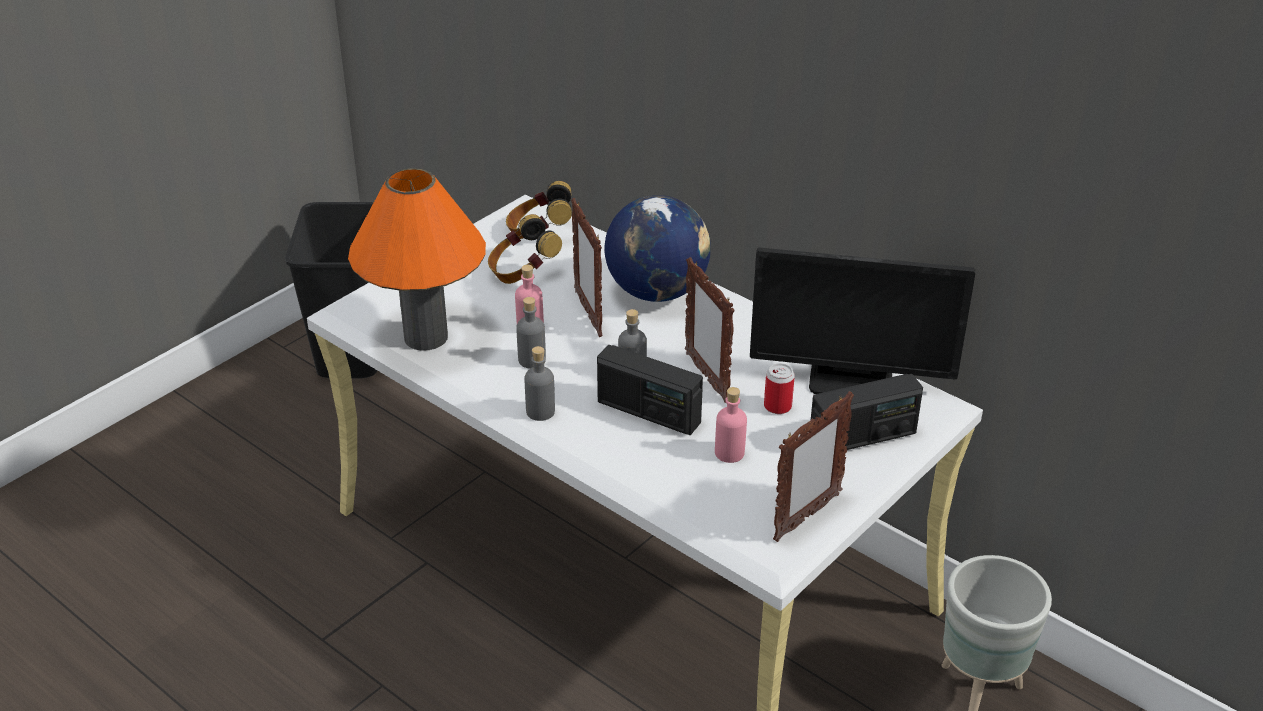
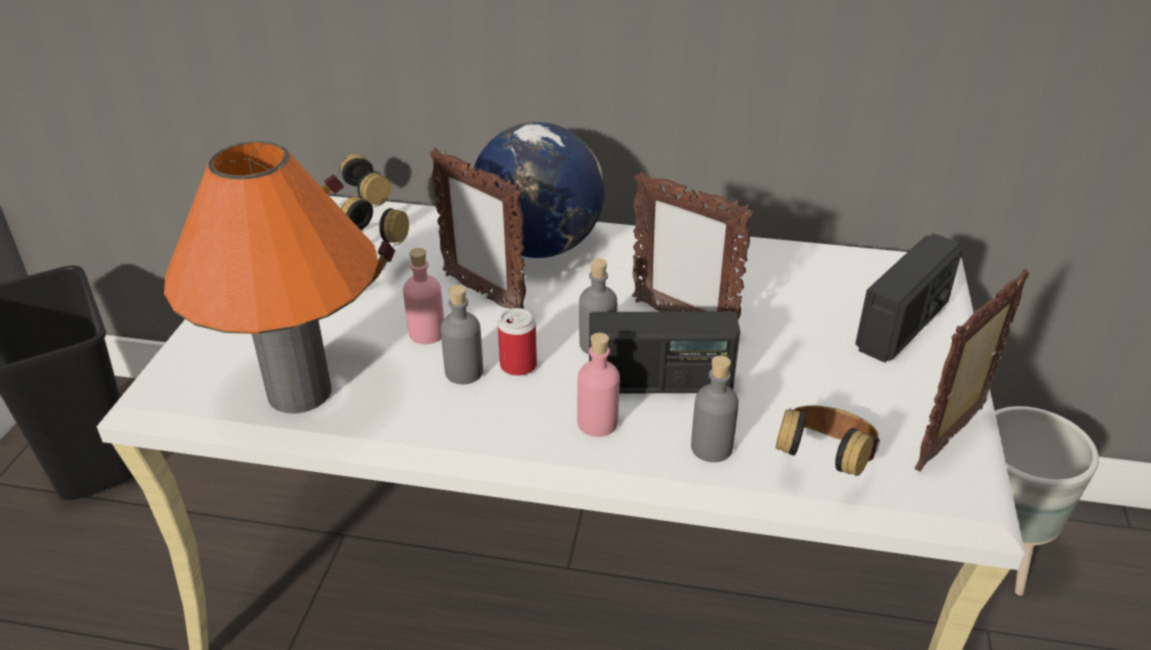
camera: 30 degrees left, 0 degrees up
(540, 411) = (532, 433): grey bottle -> grey bottle (711, 447)
(703, 498) = (823, 464): none -> headphones
(729, 453) = (794, 396): pink bottle -> pink bottle (597, 423)
(777, 406) = (787, 324): can -> can (518, 365)
(806, 517) = (951, 438): picture frame -> picture frame turned 150 degrees counterclockwise
(851, 381) = (827, 271): monitor -> none

